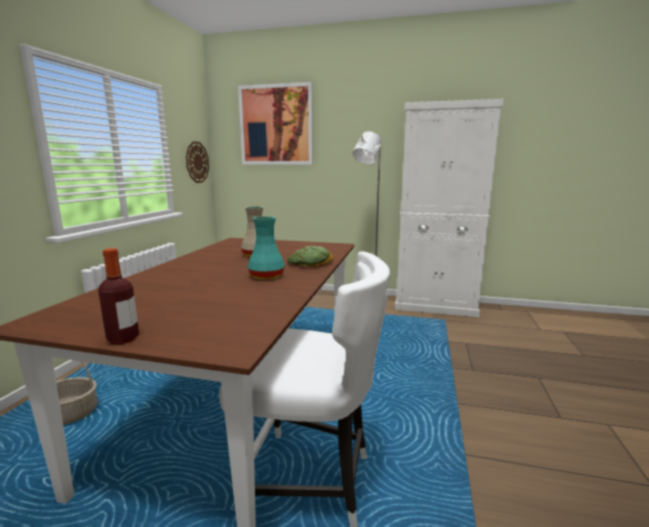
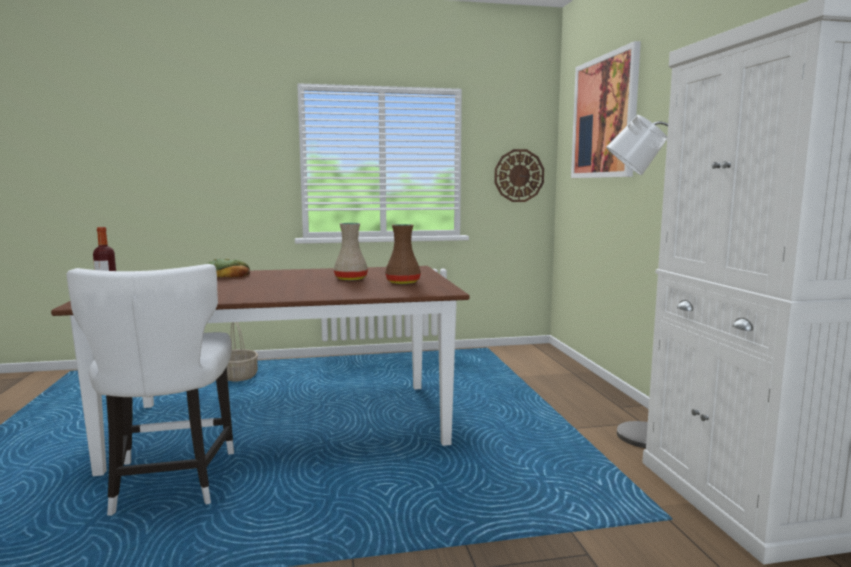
camera: 65 degrees right, 5 degrees down
(267, 276) = (269, 289): turquoise vase -> none
(294, 248) = (402, 282): none -> brown vase
(310, 263) = (335, 292): bread -> bread (226, 275)

